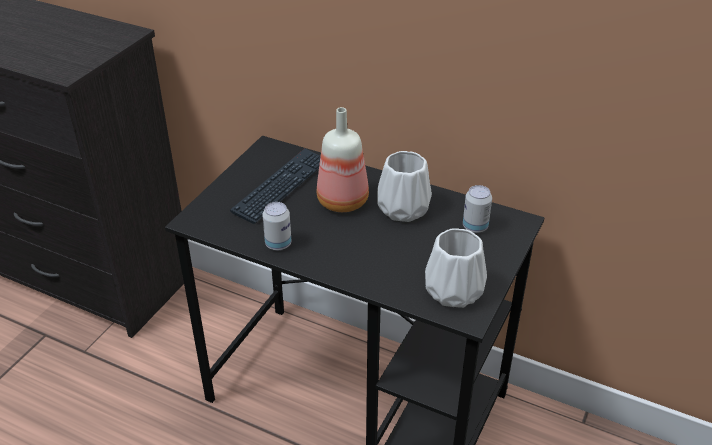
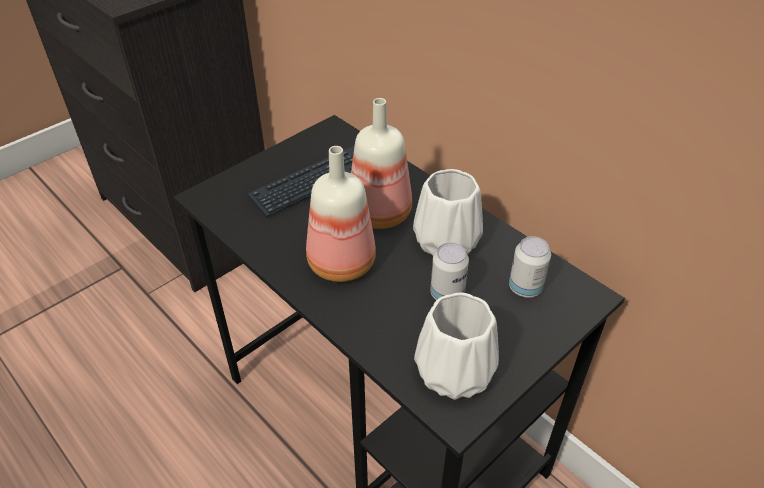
camera: 20 degrees right, 5 degrees up
(278, 244) = (278, 249): can -> can (447, 294)
(332, 243) = (339, 264): none -> bottle

